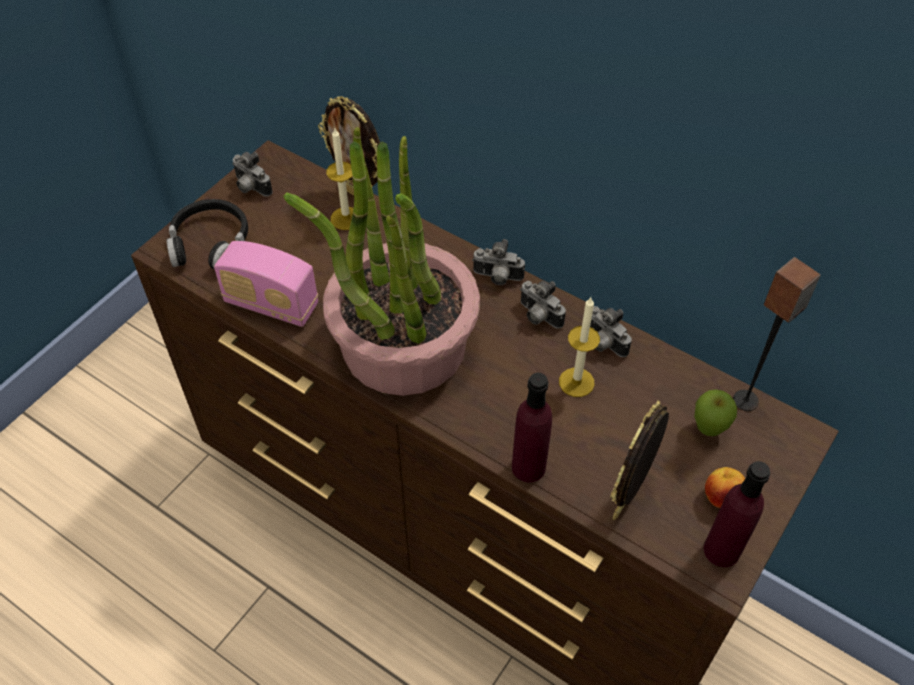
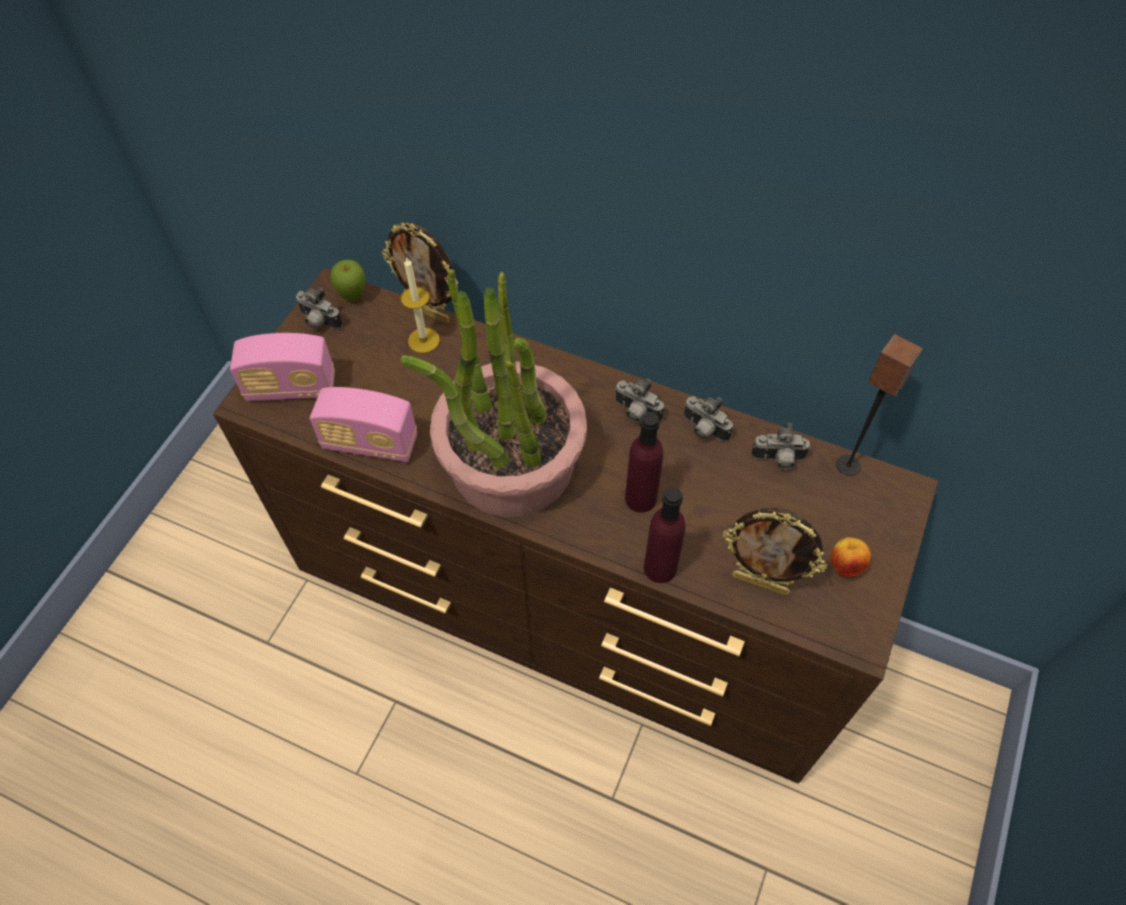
camera: 10 degrees left, 5 degrees up
(210, 243) = (291, 388): black headphones -> radio
(497, 278) = (587, 379): camera -> camera (778, 460)
(576, 382) = (687, 474): candle -> none
(628, 499) = (760, 583): picture frame -> picture frame turned 90 degrees counterclockwise
(708, 430) = (820, 500): apple -> apple (353, 297)
(721, 550) = (856, 617): purple bottle -> purple bottle (641, 498)

